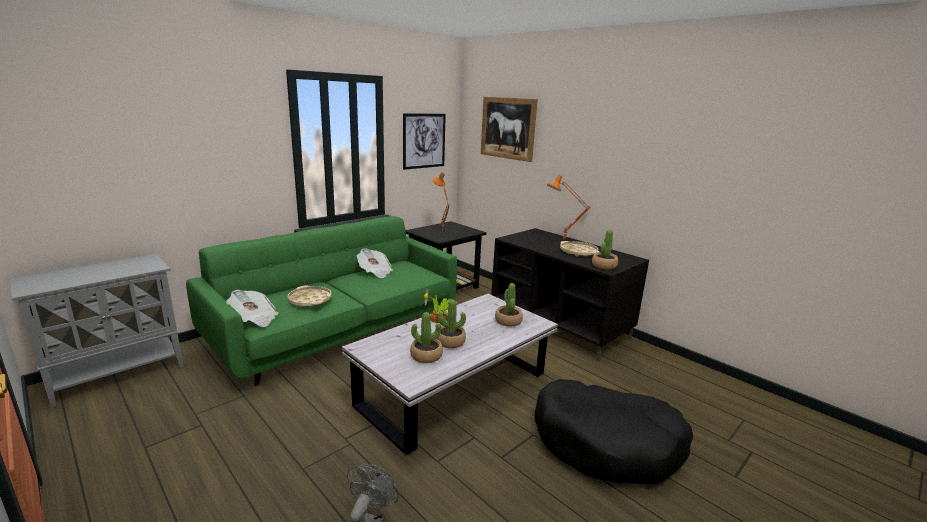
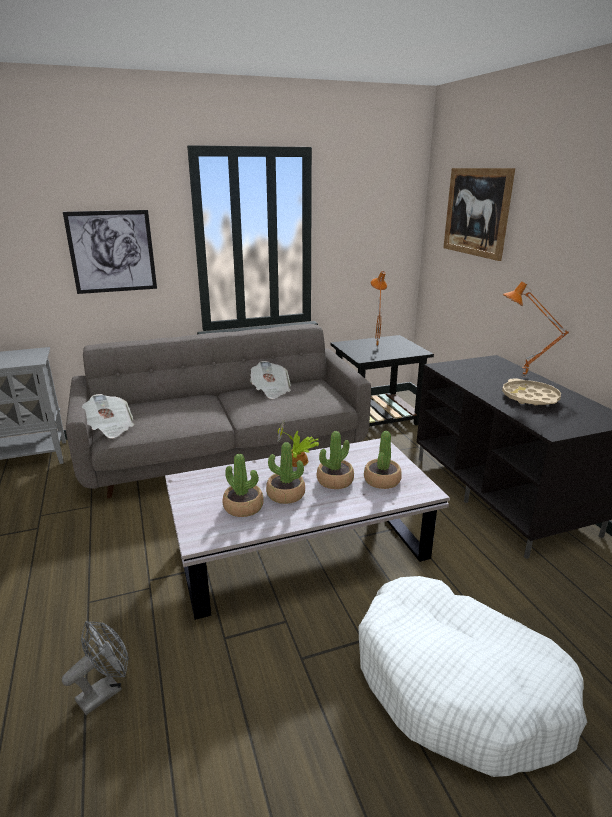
camera: 25 degrees right, 5 degrees up
(310, 300) = (176, 414): beige tray -> none
(339, 330) = (225, 452): green sofa -> grey sofa
(424, 141) = (369, 230): picture -> picture (112, 252)
(604, 265) = (552, 424): potted plant -> potted plant (335, 481)
(607, 443) = (459, 686): black dog bed -> white dog bed

